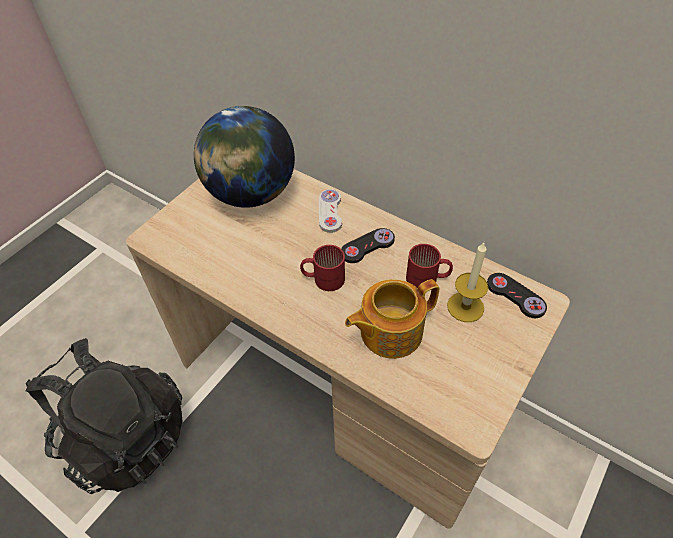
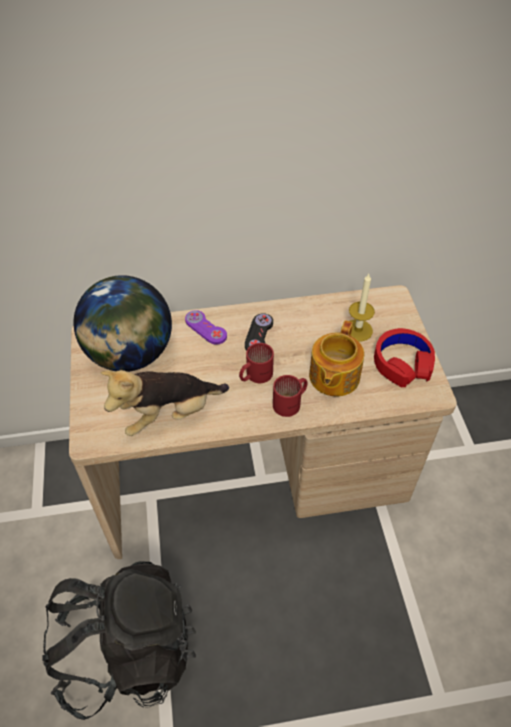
camera: 45 degrees left, 0 degrees up
(222, 260) = (169, 414): none -> plush toy
(330, 211) = (205, 328): white game controller -> purple game controller
(427, 279) = (319, 329): red mug -> red mug (291, 403)
(475, 371) = (402, 363): none -> red headphones
(515, 296) = (377, 304): black game controller -> none

